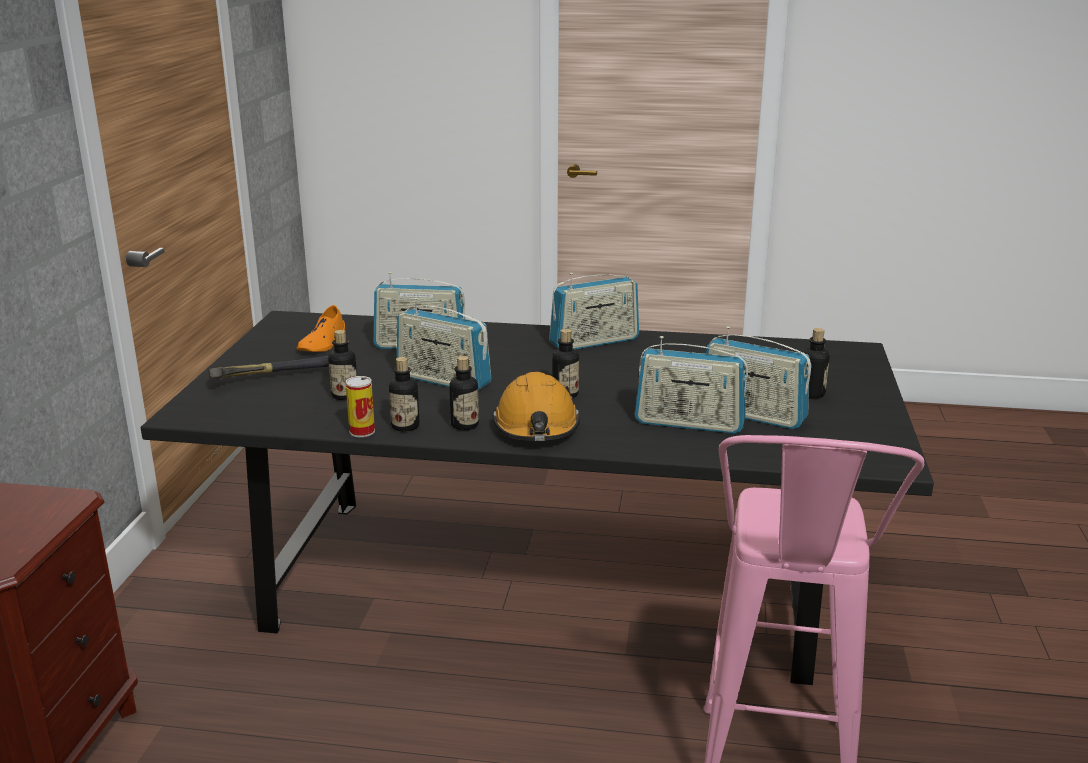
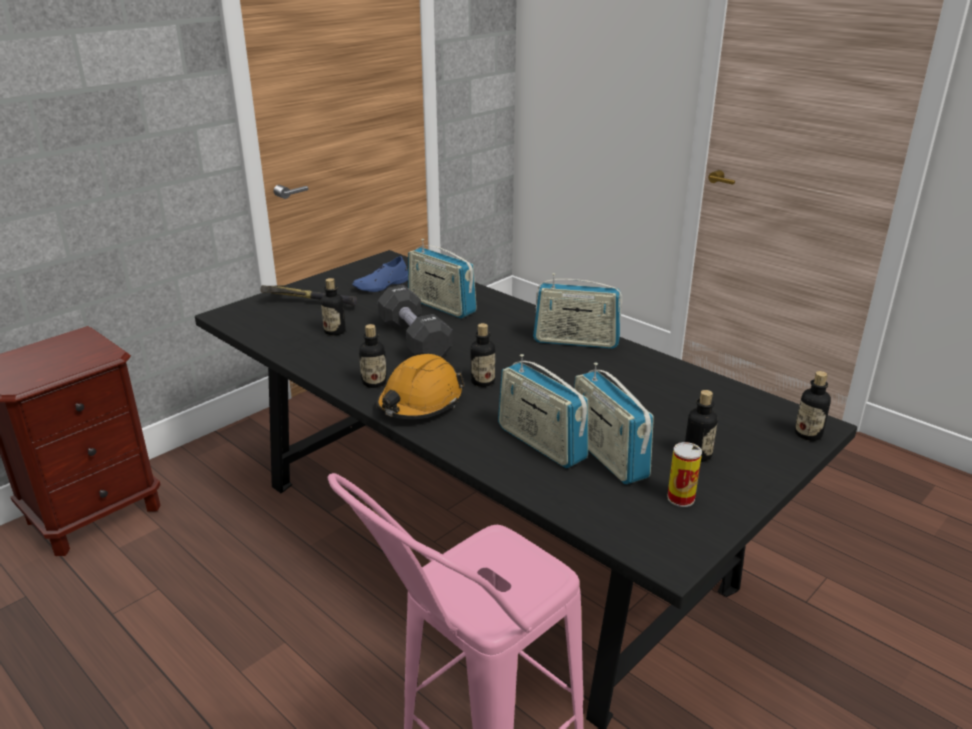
camera: 35 degrees right, 5 degrees up
(323, 343) = (381, 285): orange shoe -> blue shoe
(362, 431) = (303, 364): can -> can (680, 498)
(405, 426) = (335, 369): bottle -> bottle (808, 434)
(443, 380) = (414, 340): radio -> black dumbbell

